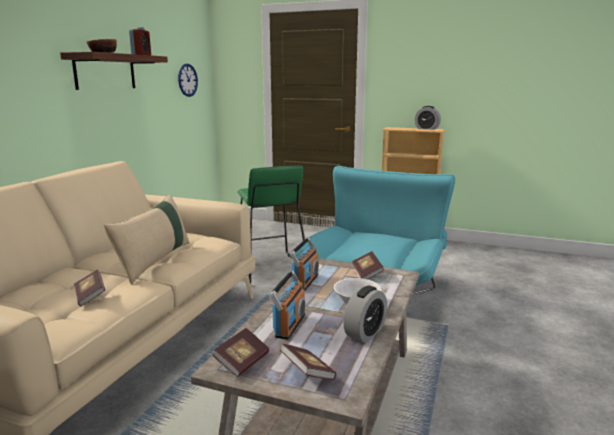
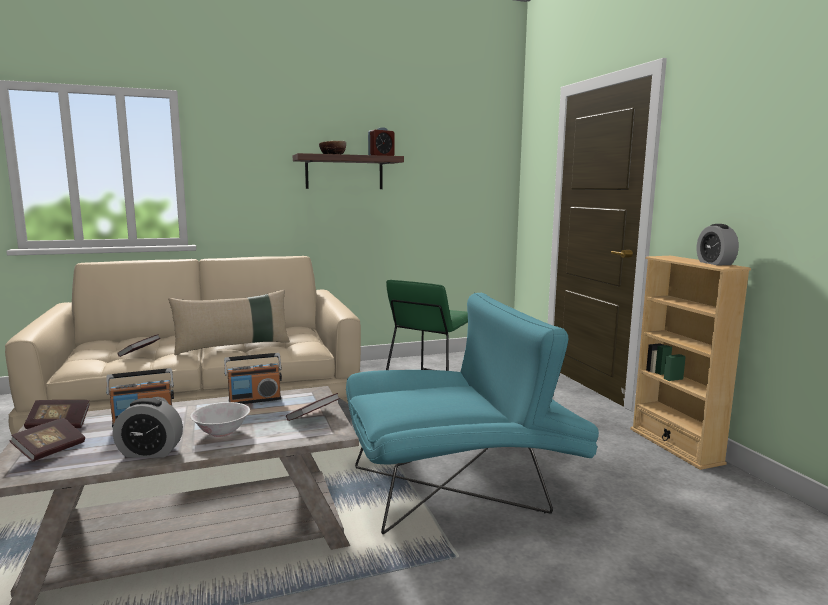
camera: 50 degrees right, 5 degrees down
(187, 80) = (469, 182): wall clock -> none

